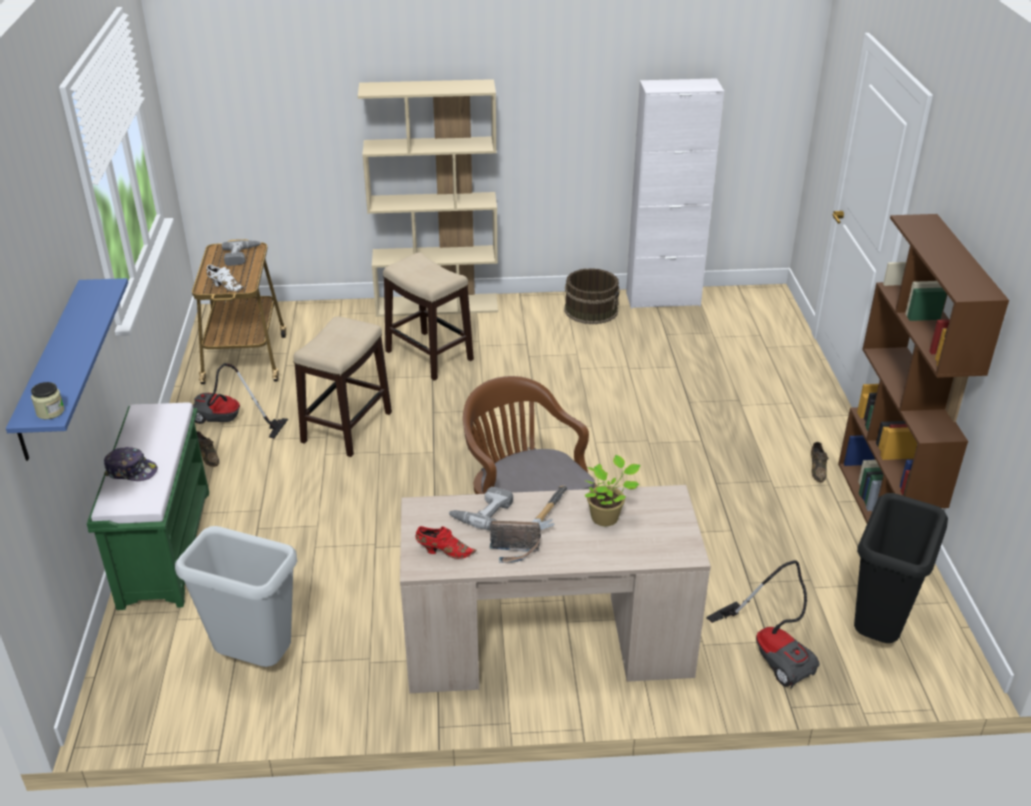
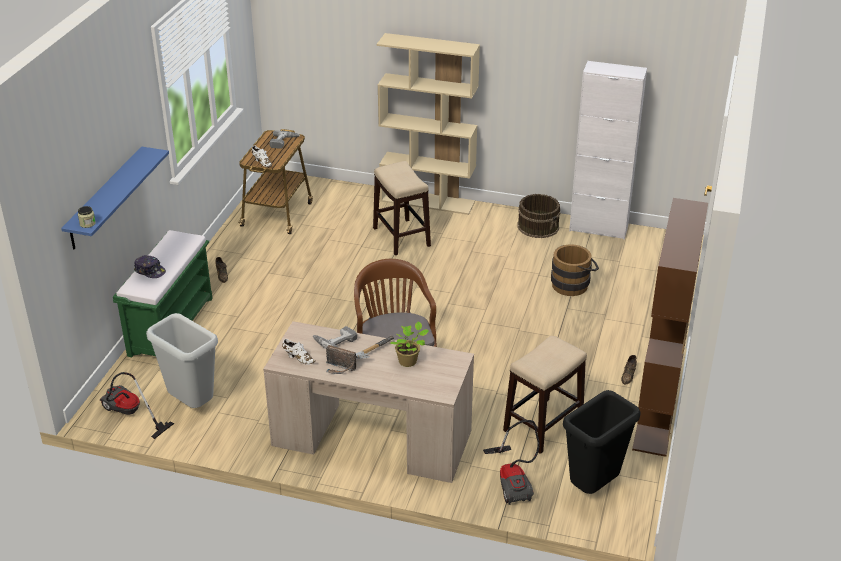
camera: 20 degrees right, 0 degrees up
(228, 422) = (245, 255): vacuum cleaner -> vacuum cleaner (129, 414)
(346, 428) = (319, 275): stool -> stool (542, 426)
(443, 551) = (298, 358): red shoe -> white shoe
(677, 371) = (573, 284): none -> brown bucket

